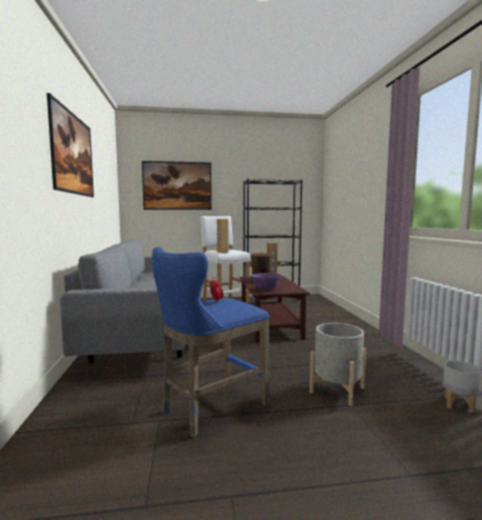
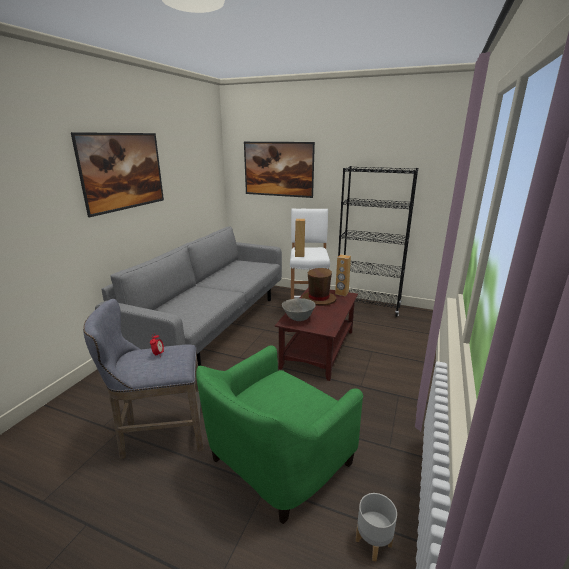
camera: 30 degrees right, 15 degrees up
(210, 408) = (159, 435): blue stool -> grey stool
(266, 289) = (298, 319): purple bowl -> grey bowl
(337, 390) = (276, 462): grey planter -> green armchair

